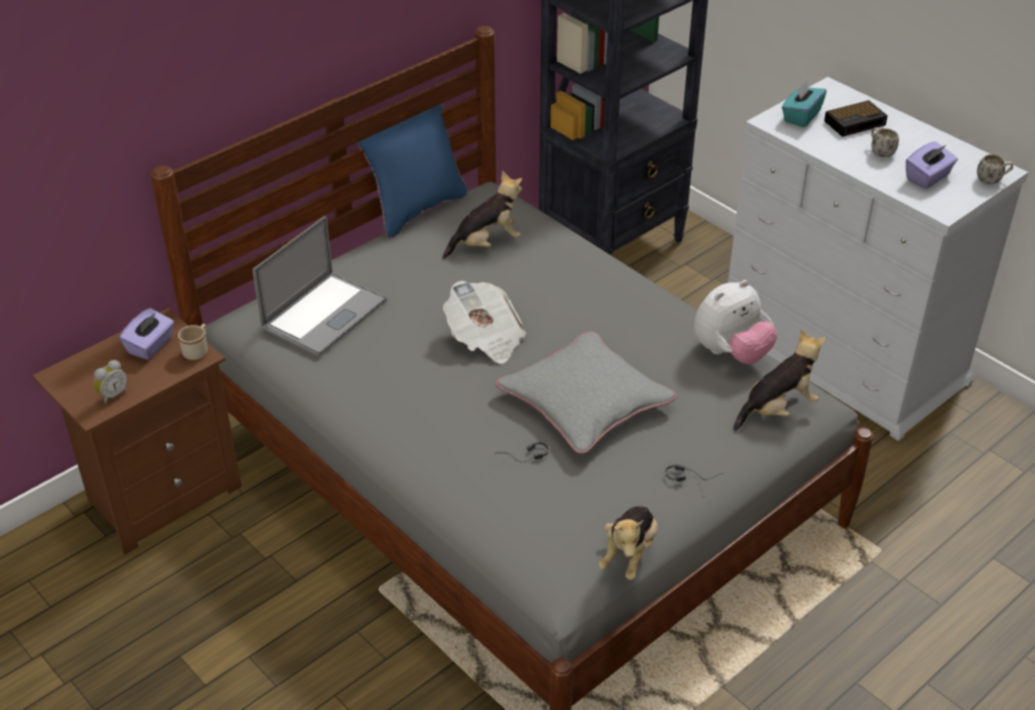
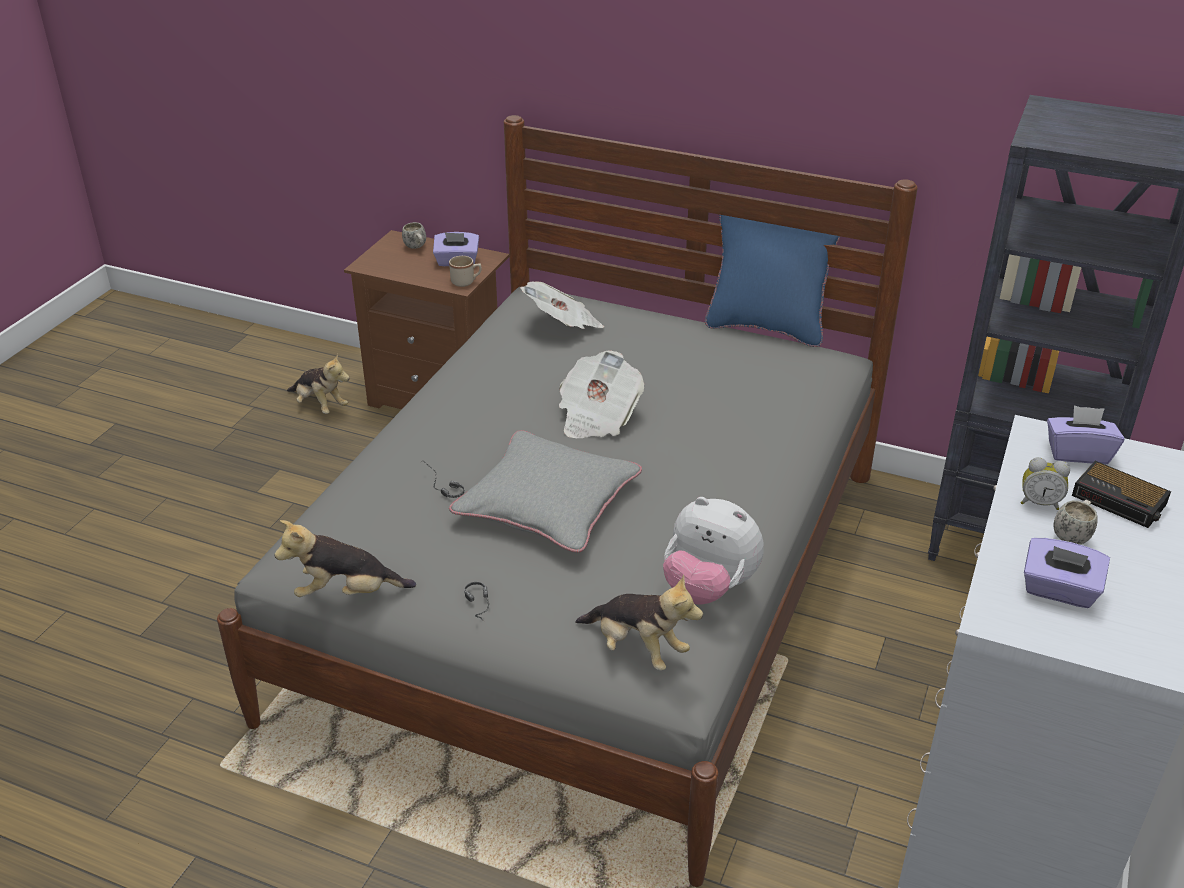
camera: 65 degrees right, 5 degrees down
(112, 395) = (389, 266): alarm clock -> alarm clock (1039, 502)
(324, 314) = (563, 325): laptop -> newspaper
(486, 243) = (745, 377): plush toy -> plush toy (320, 405)
(801, 116) = (1078, 453): turquoise tissue box -> purple tissue box
(992, 180) = (1124, 658): white mug -> white mug (416, 248)

